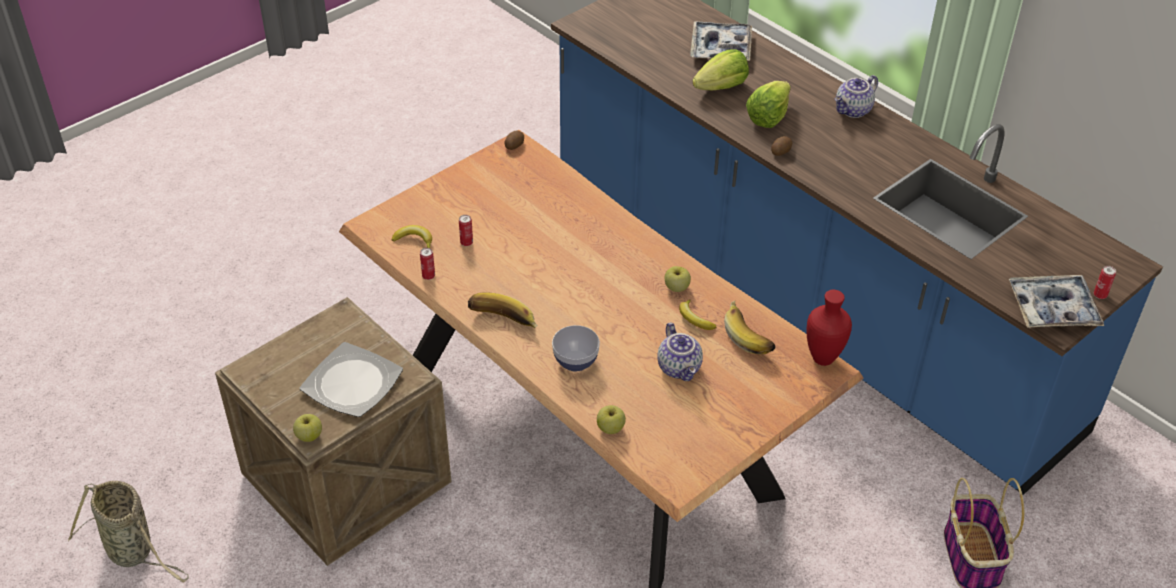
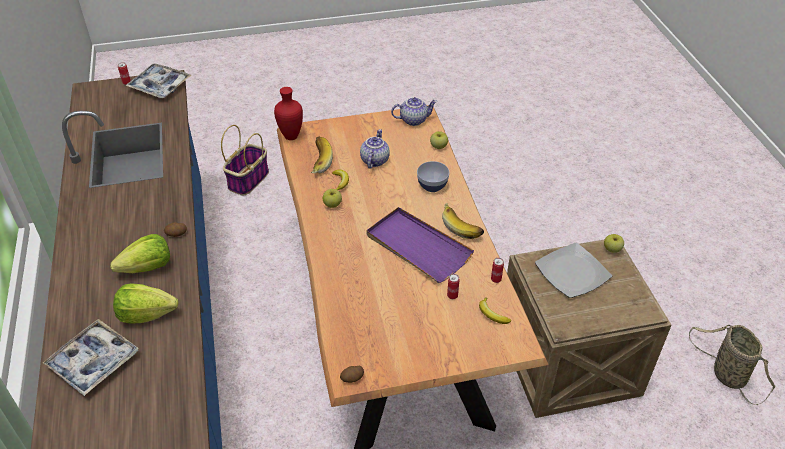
camera: 150 degrees left, 0 degrees up
(538, 277) = (417, 247): none -> purple tray
(853, 111) = (81, 246): teapot -> teapot (414, 120)

